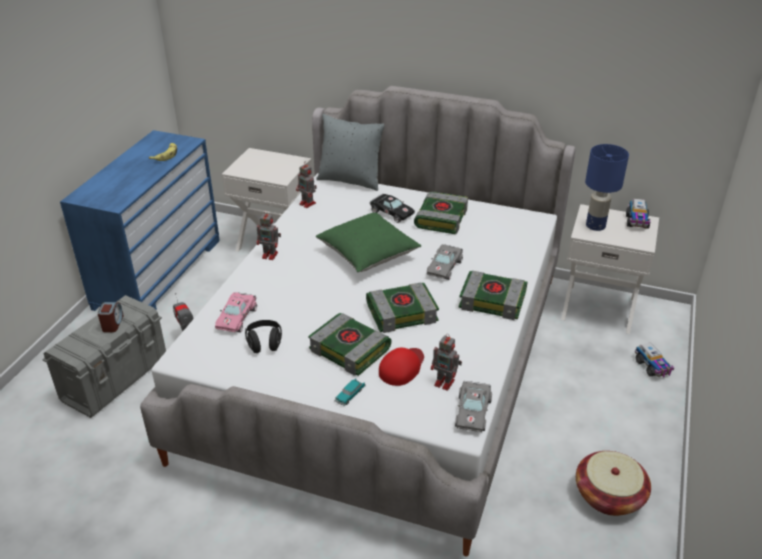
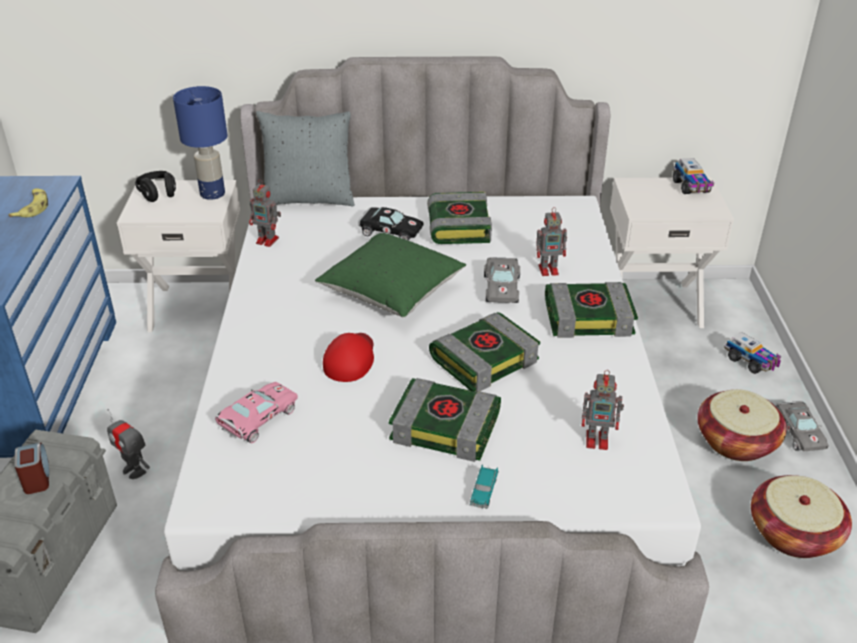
camera: 20 degrees left, 0 degrees up
(237, 317) = (256, 420): pink toy car -> pink toy car turned 135 degrees counterclockwise
(264, 343) = (319, 448): black headphones -> black headphones (158, 194)
(270, 255) = (255, 321): toy robot -> toy robot (549, 270)
(402, 367) = (530, 433): red cap -> red cap (350, 359)
(472, 411) = (656, 469): grey toy car -> grey toy car (798, 432)
(596, 226) = (649, 200): blue table lamp -> blue table lamp (213, 194)
(604, 421) = (736, 441): none -> basket

